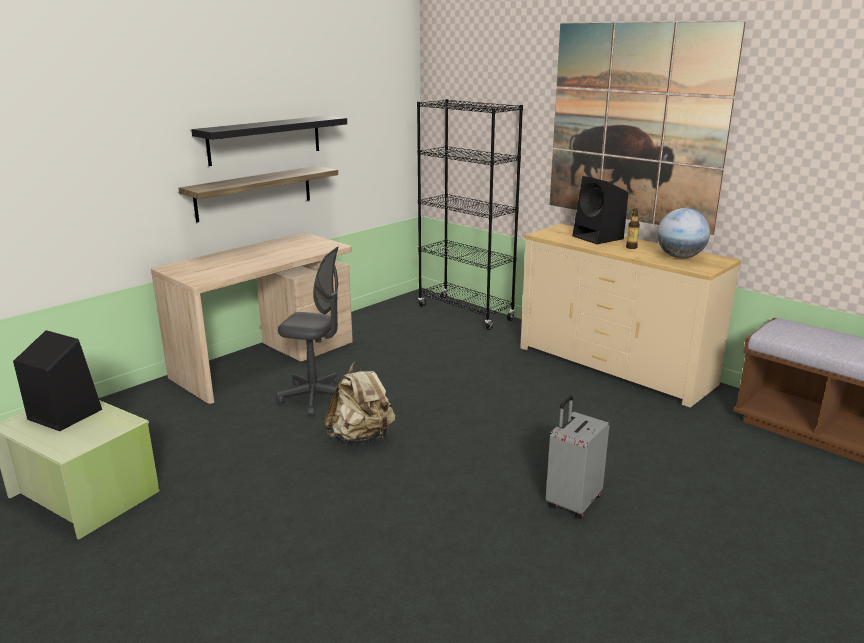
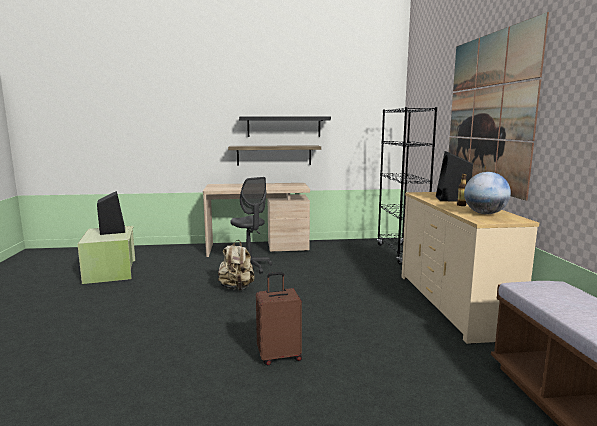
camera: 40 degrees right, 10 degrees down
(572, 502) = (279, 356): grey suitcase -> brown suitcase

